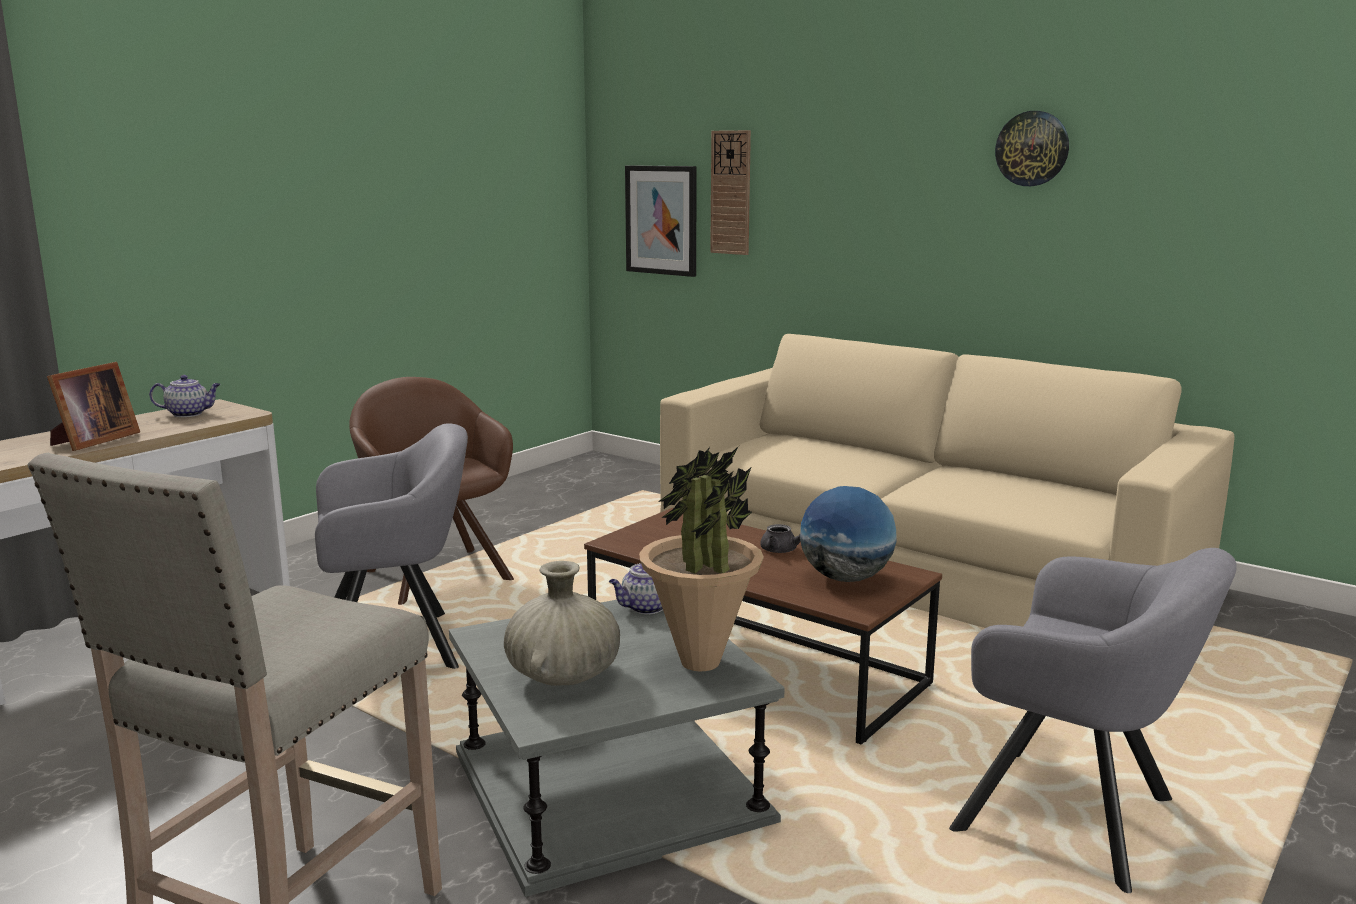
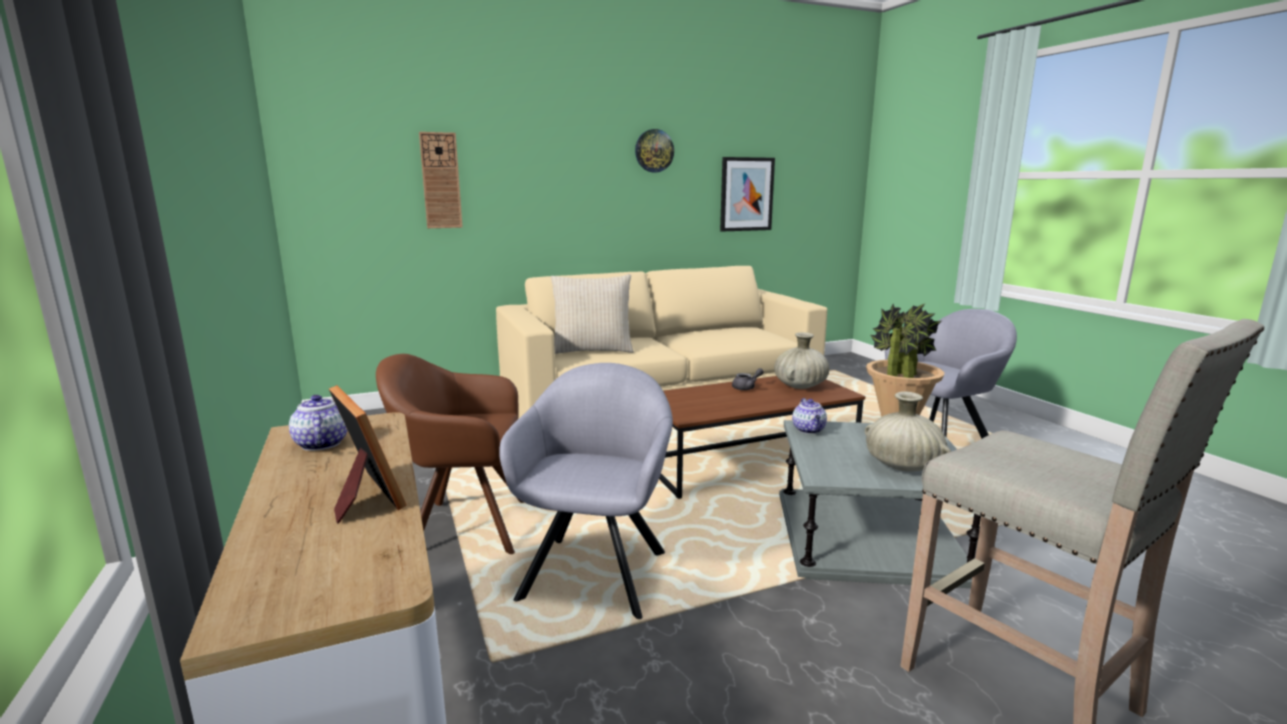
camera: 60 degrees left, 0 degrees up
(189, 414) = (321, 443): teapot -> teapot turned 45 degrees counterclockwise
(661, 220) = (370, 205): picture -> picture (746, 194)
(788, 451) = (592, 350): none -> beige pillow
(846, 578) = (800, 386): globe -> beige vase

